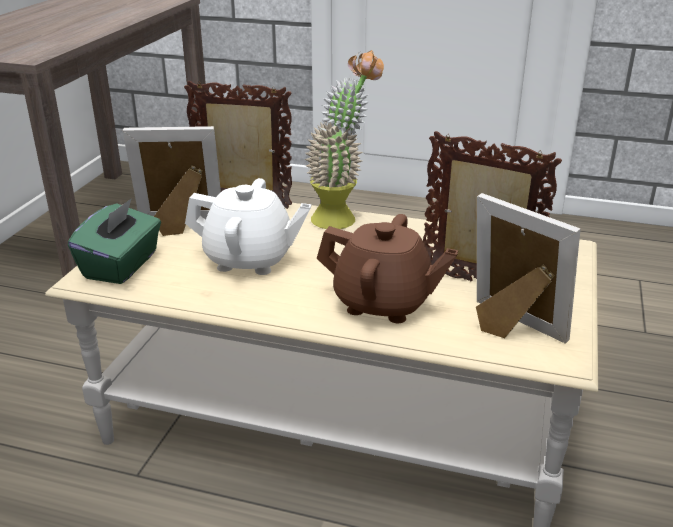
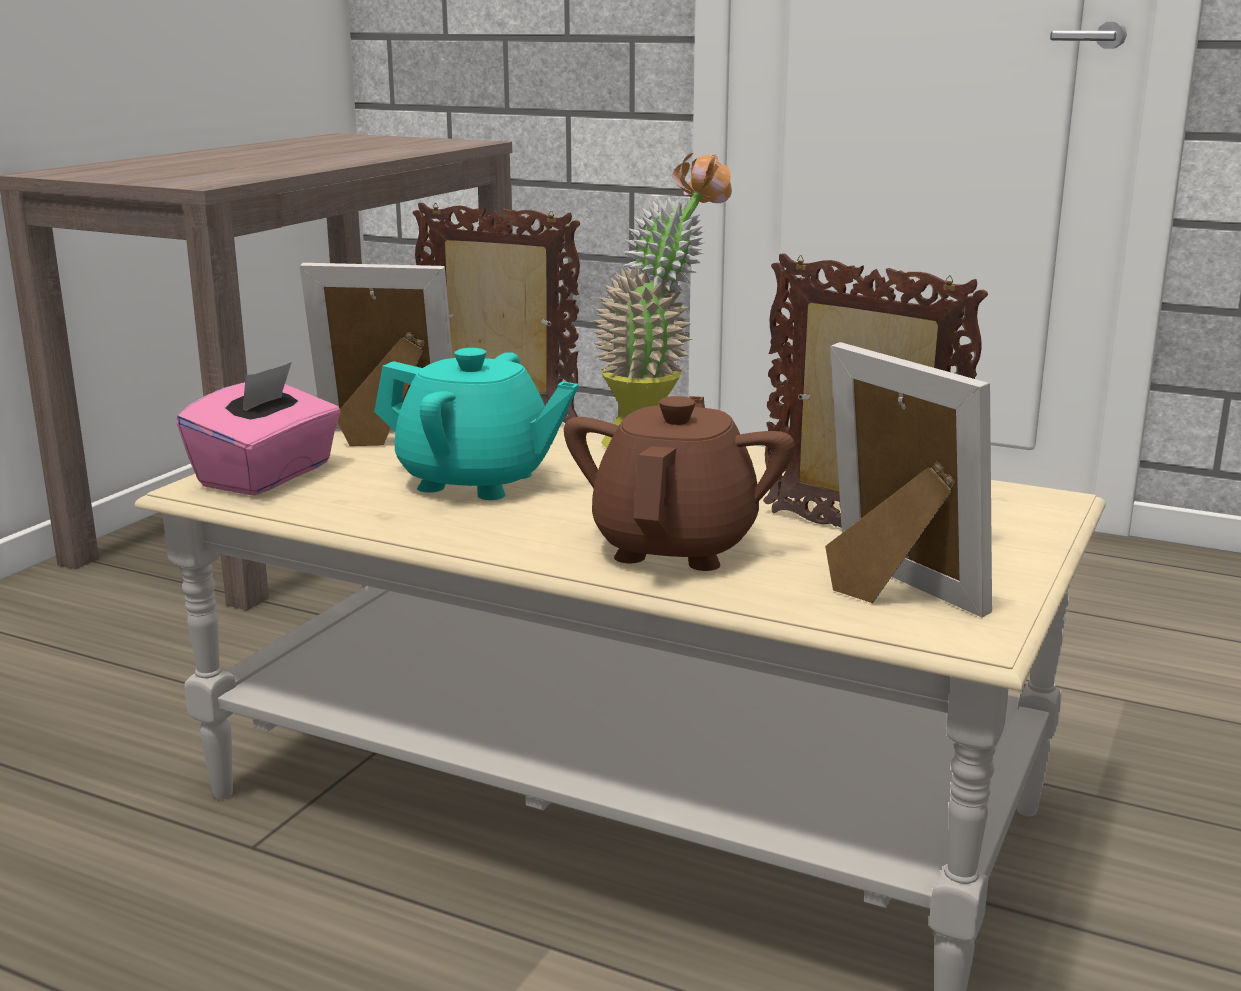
camera: 10 degrees right, 10 degrees down
(122, 265) = (267, 476): green tissue box -> pink tissue box
(250, 259) = (476, 481): white teapot -> turquoise teapot
(383, 303) = (676, 546): brown teapot -> brown teapot turned 105 degrees counterclockwise

